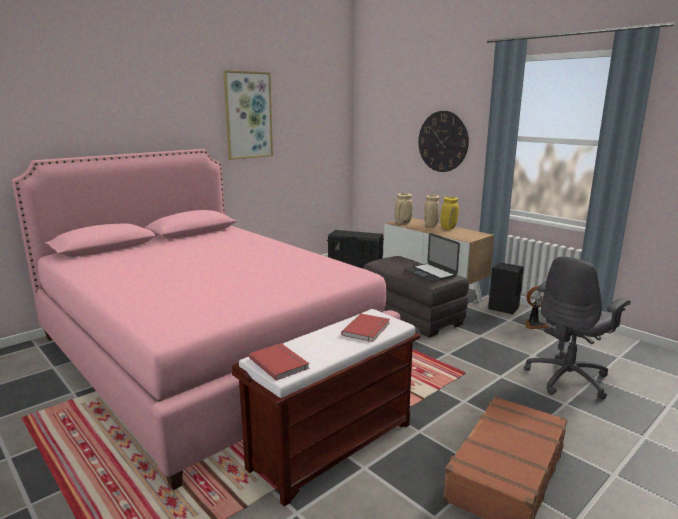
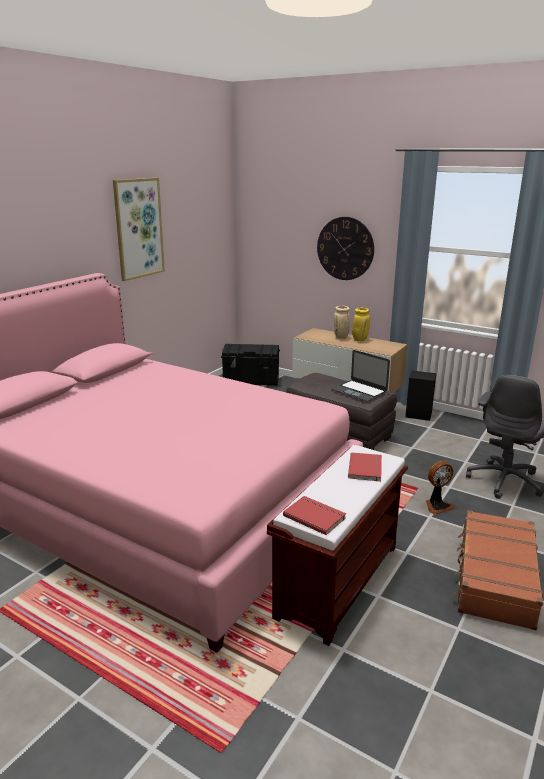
camera: 15 degrees left, 5 degrees up
(403, 223) = (311, 336): beige vase -> none
(534, 324) = (453, 429): fan -> fan (437, 506)

